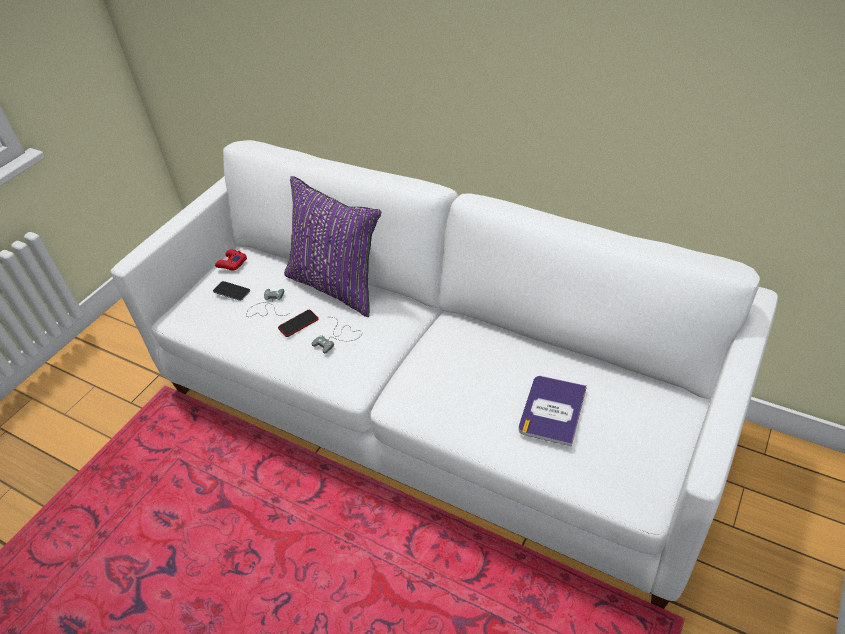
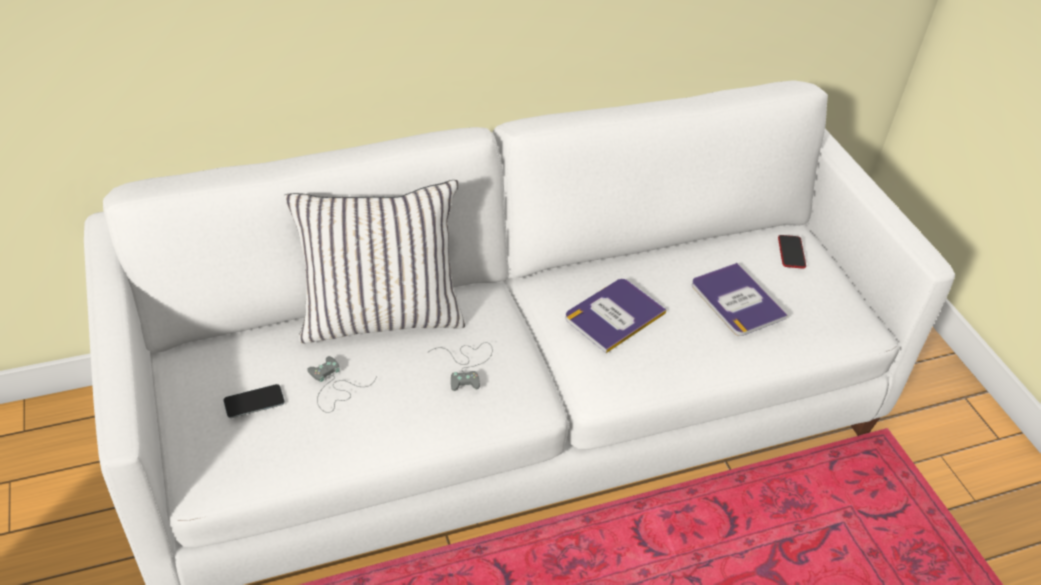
camera: 55 degrees left, 0 degrees up
(231, 263) = (198, 373): red game controller -> none
(298, 324) = (401, 380): phone -> phone (791, 252)
(337, 285) = (381, 316): purple pillow -> white pillow
(455, 365) = (614, 315): none -> book

